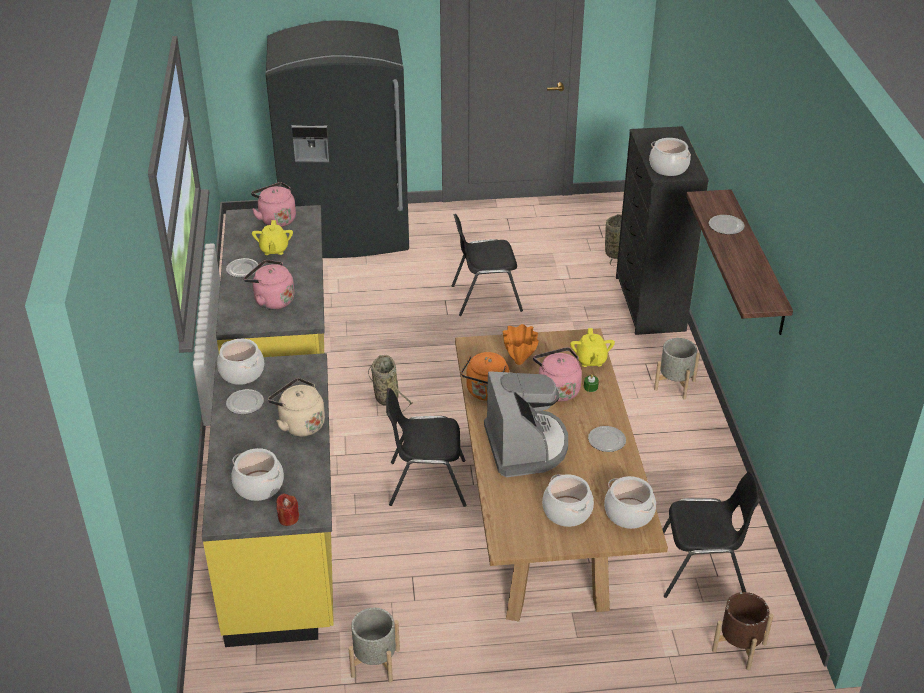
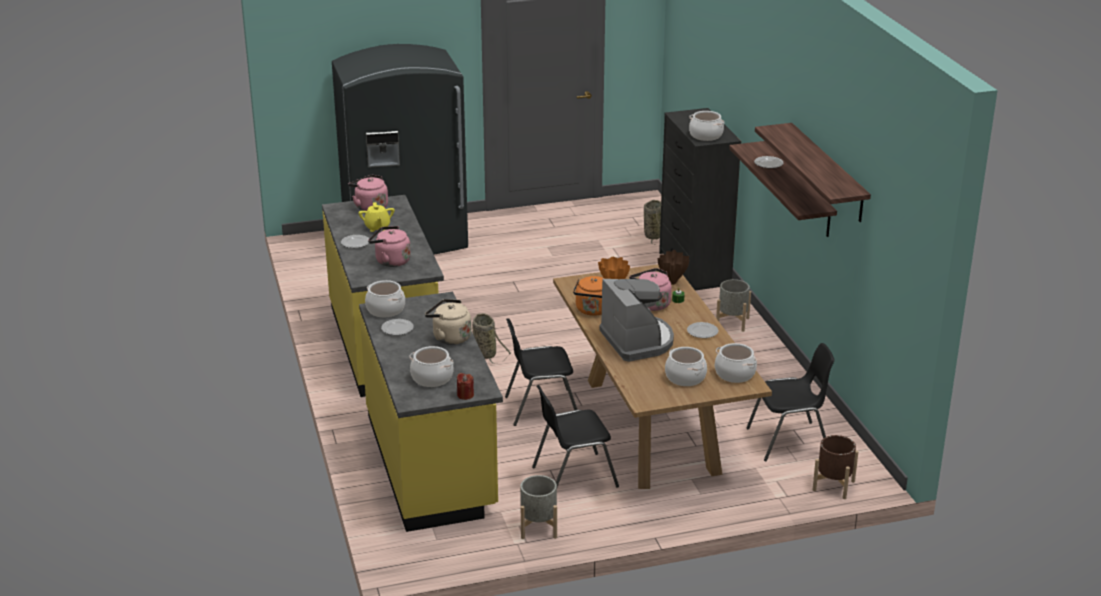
camera: 10 degrees left, 10 degrees down
(485, 298) = (548, 276): black chair -> black chair (573, 476)
(590, 360) = (672, 283): yellow teapot -> brown vase
(788, 260) = (827, 172): none -> shelf

